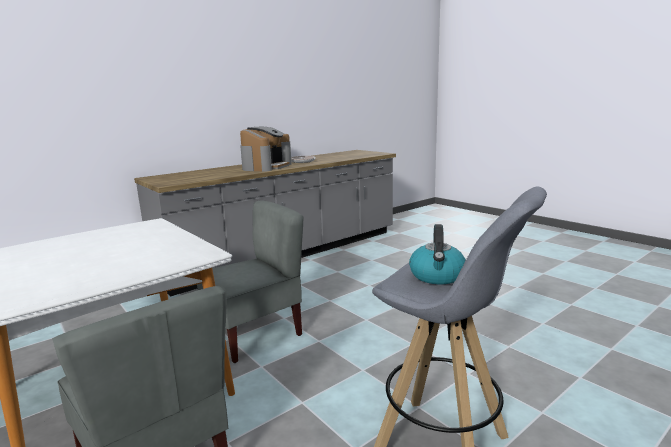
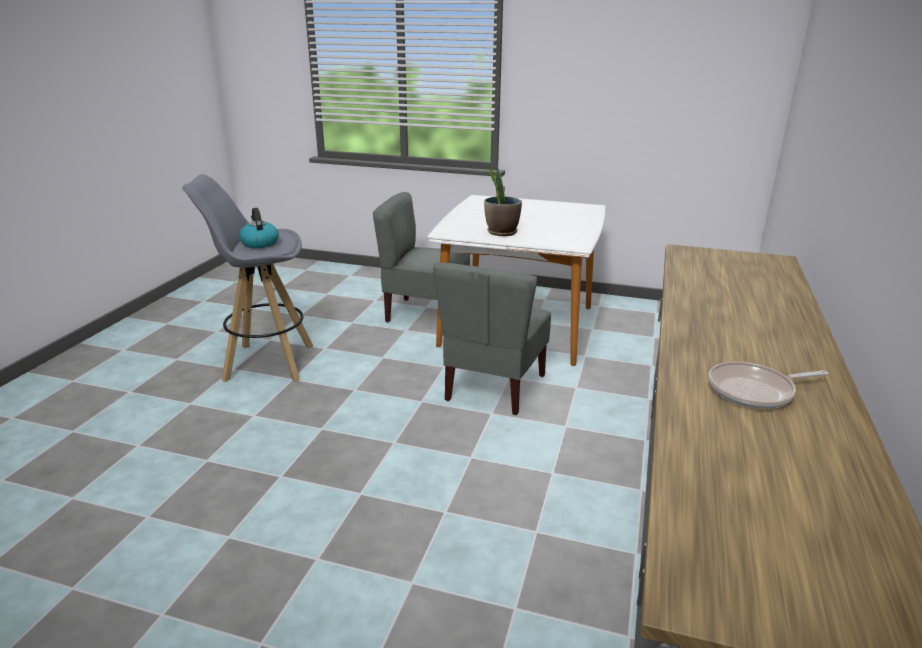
camera: 145 degrees right, 10 degrees up
(163, 242) = (501, 232): none -> potted plant
(266, 167) = (729, 335): coffee machine -> none

